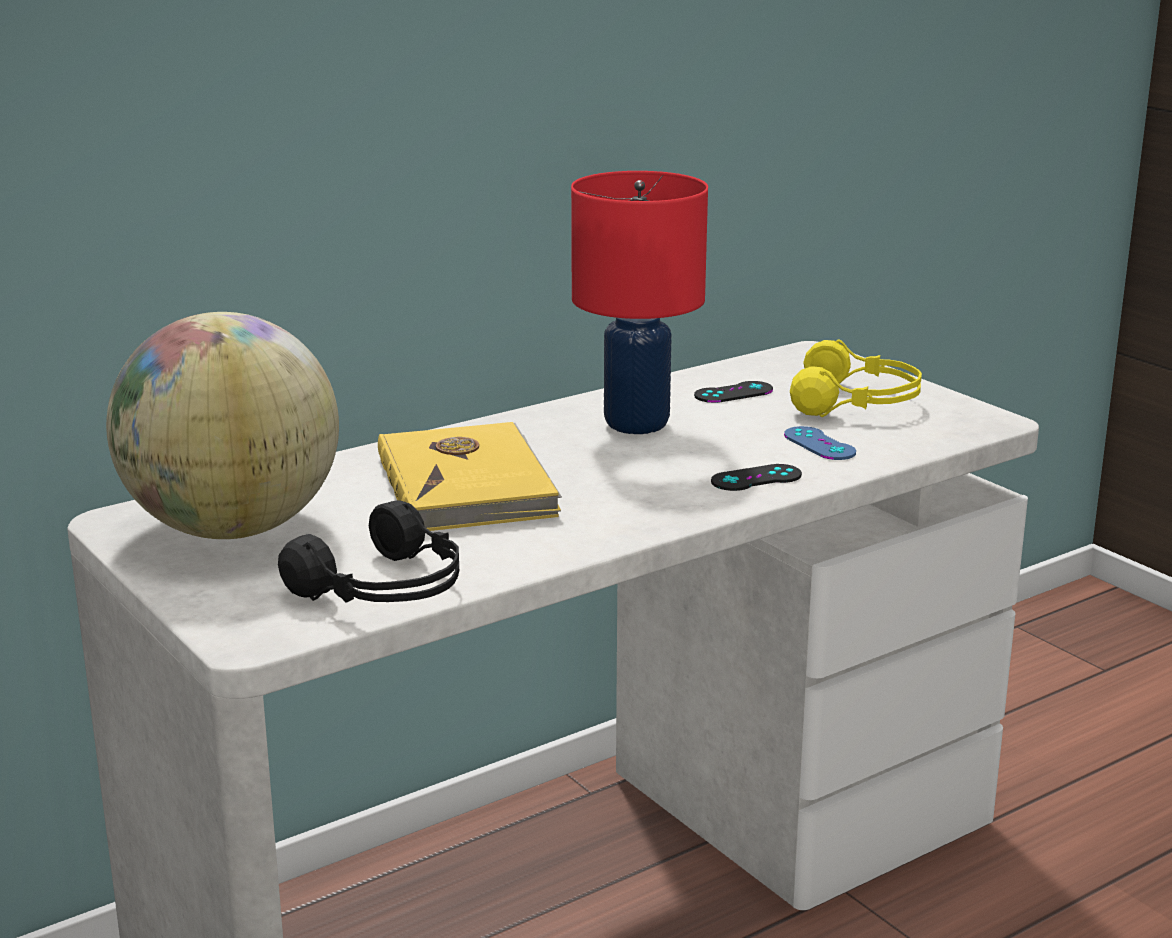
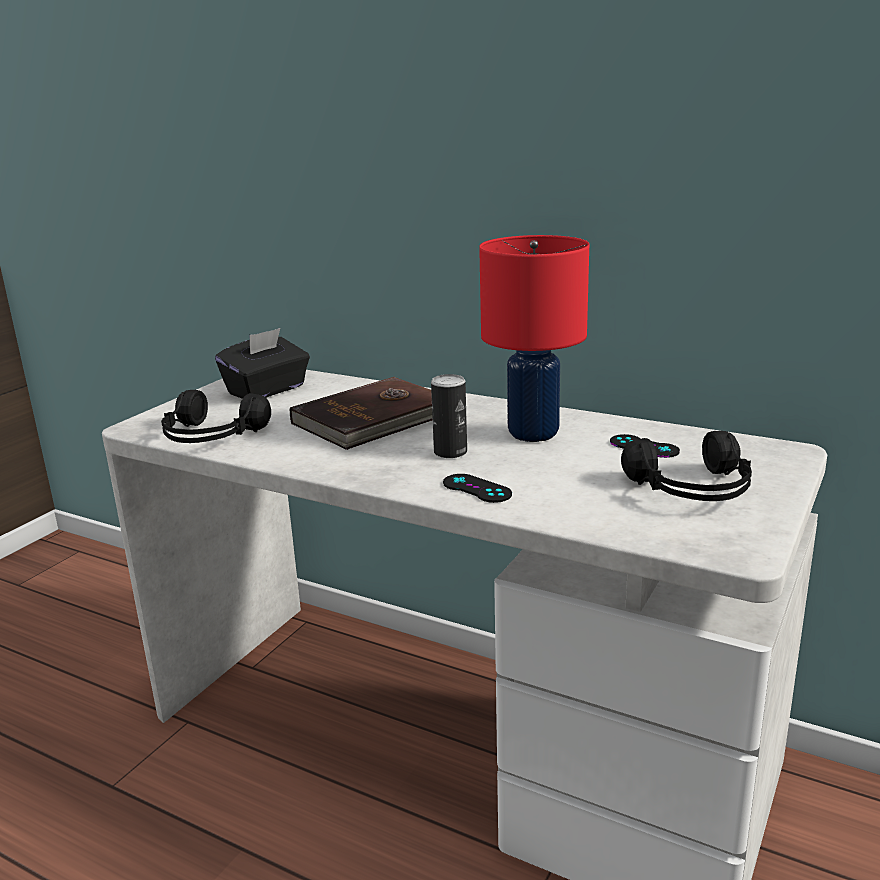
camera: 65 degrees right, 0 degrees up
(232, 528) = (267, 390): globe -> black tissue box
(469, 485) = (375, 419): yellow book -> brown book
(638, 470) = (450, 452): none -> can
(819, 444) = (576, 495): blue game controller -> none
(856, 402) = (694, 490): yellow headphones -> black headphones

